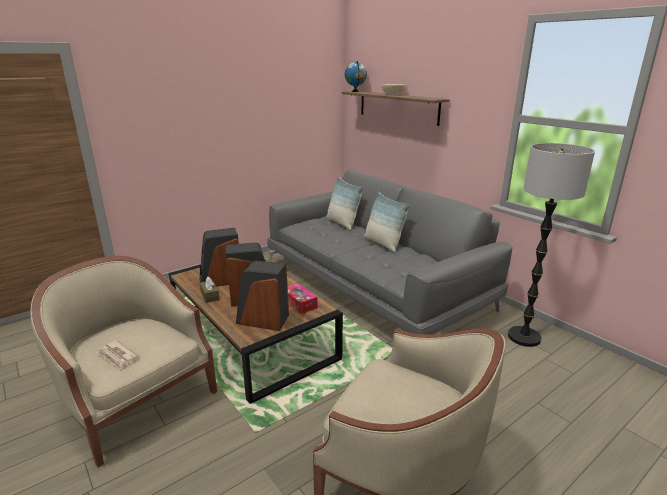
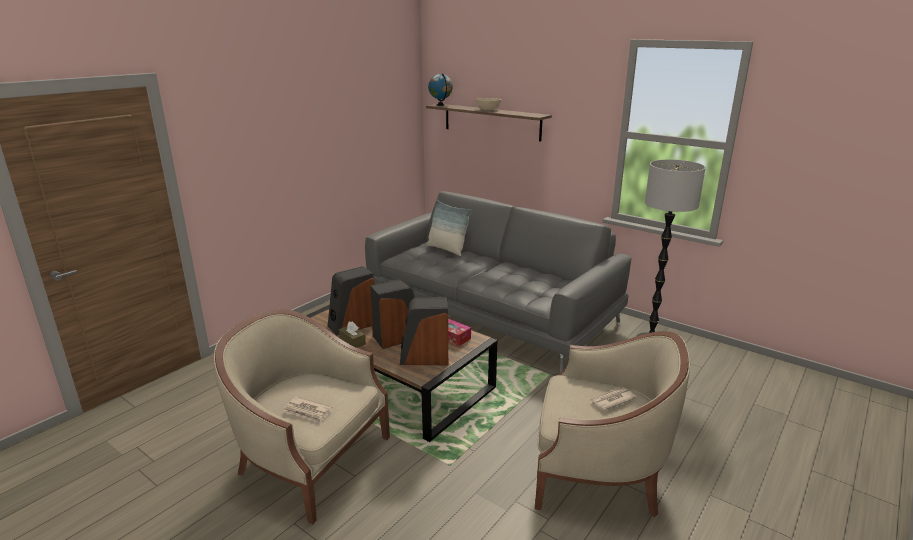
camera: 15 degrees left, 0 degrees up
(383, 243) = (501, 267): pillow -> none
(420, 398) = (611, 400): none -> newspaper

